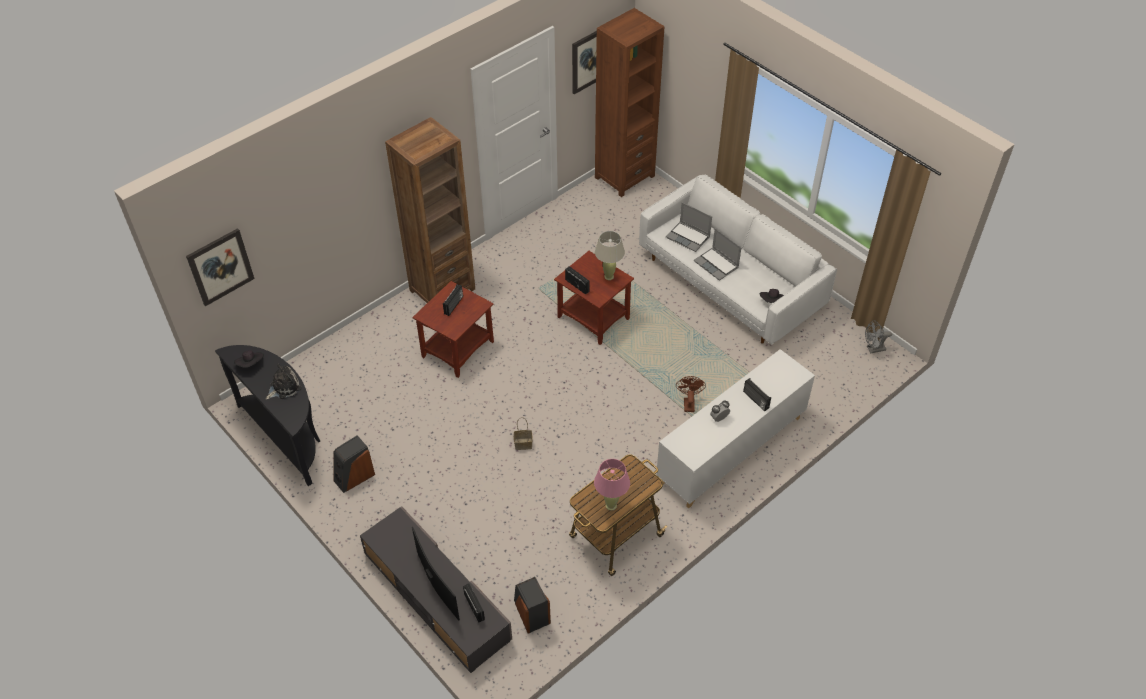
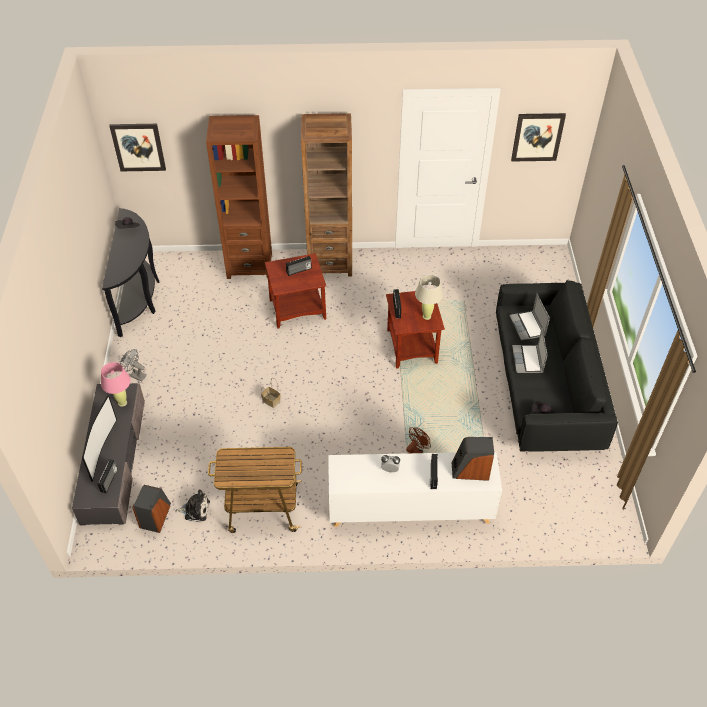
camera: 40 degrees right, 0 degrees up
(284, 387) = (130, 255): plush toy -> plush toy (195, 509)
(354, 477) = (149, 349): speaker -> speaker (470, 470)
(611, 505) = (241, 473): pink table lamp -> pink table lamp (122, 402)
(624, 176) = (545, 259): brown bookcase -> brown bookcase (249, 265)
(730, 283) = (544, 386): white sofa -> black sofa
(873, 349) = (612, 514): grey fan -> grey fan (135, 375)

